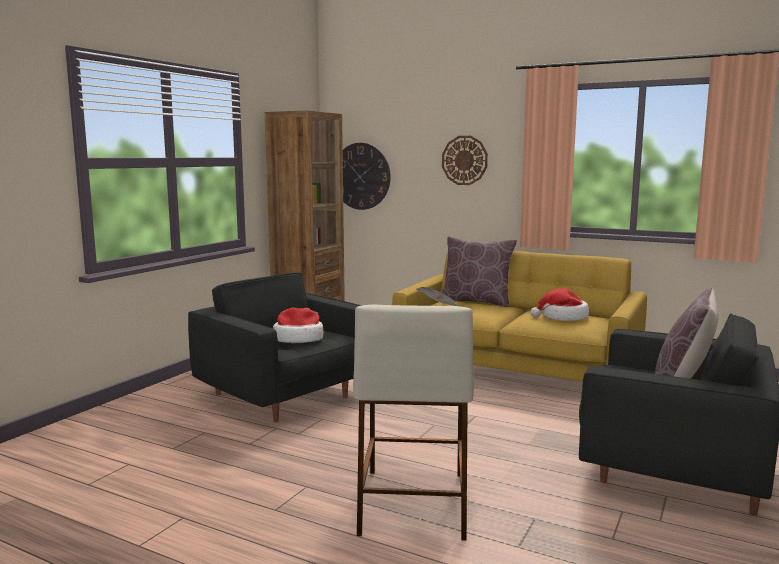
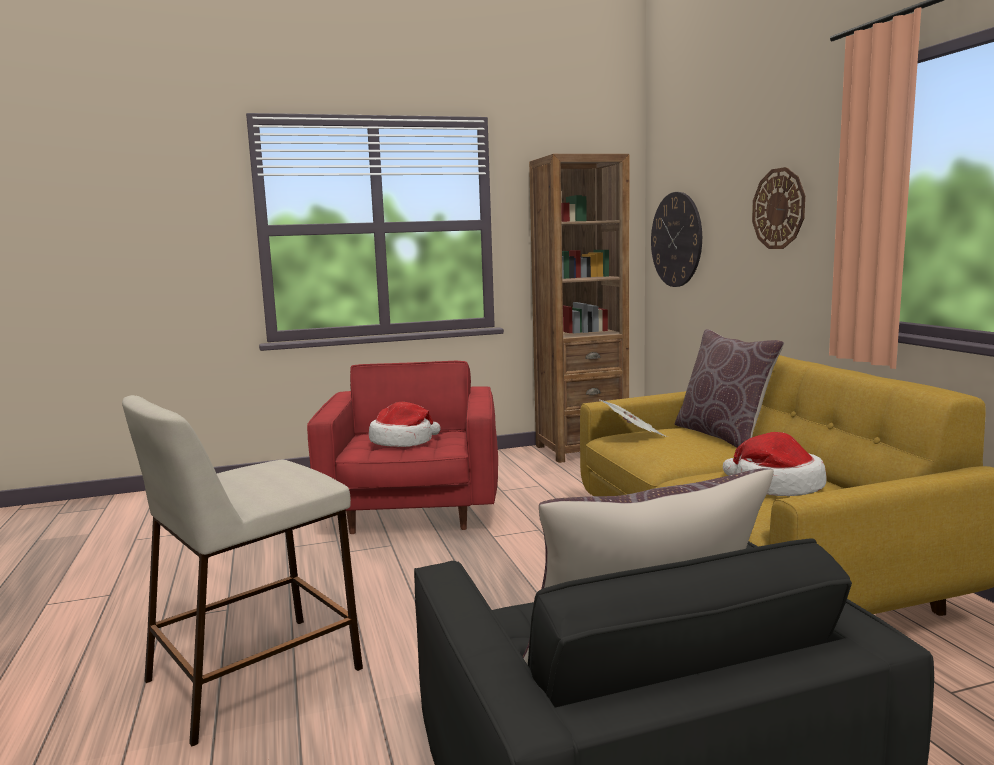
camera: 45 degrees right, 0 degrees up
(285, 397) = (413, 510): black armchair -> red armchair

